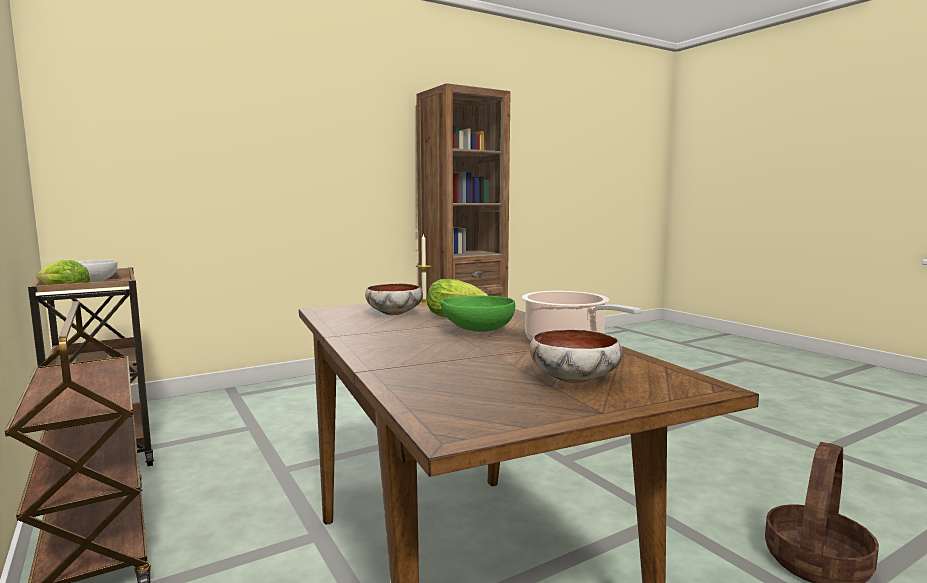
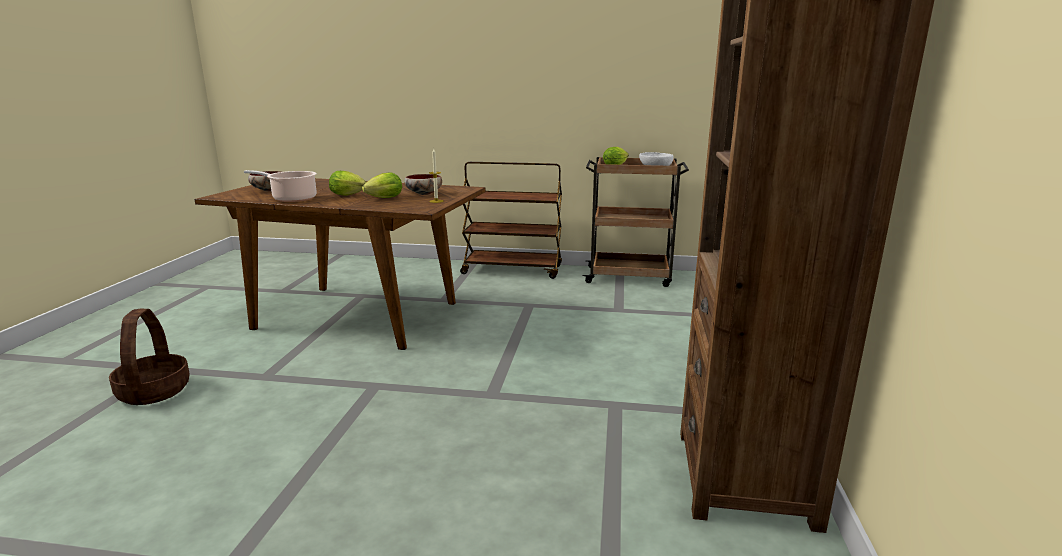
camera: 130 degrees right, 10 degrees up
(477, 331) = (350, 195): green bowl -> lettuce

